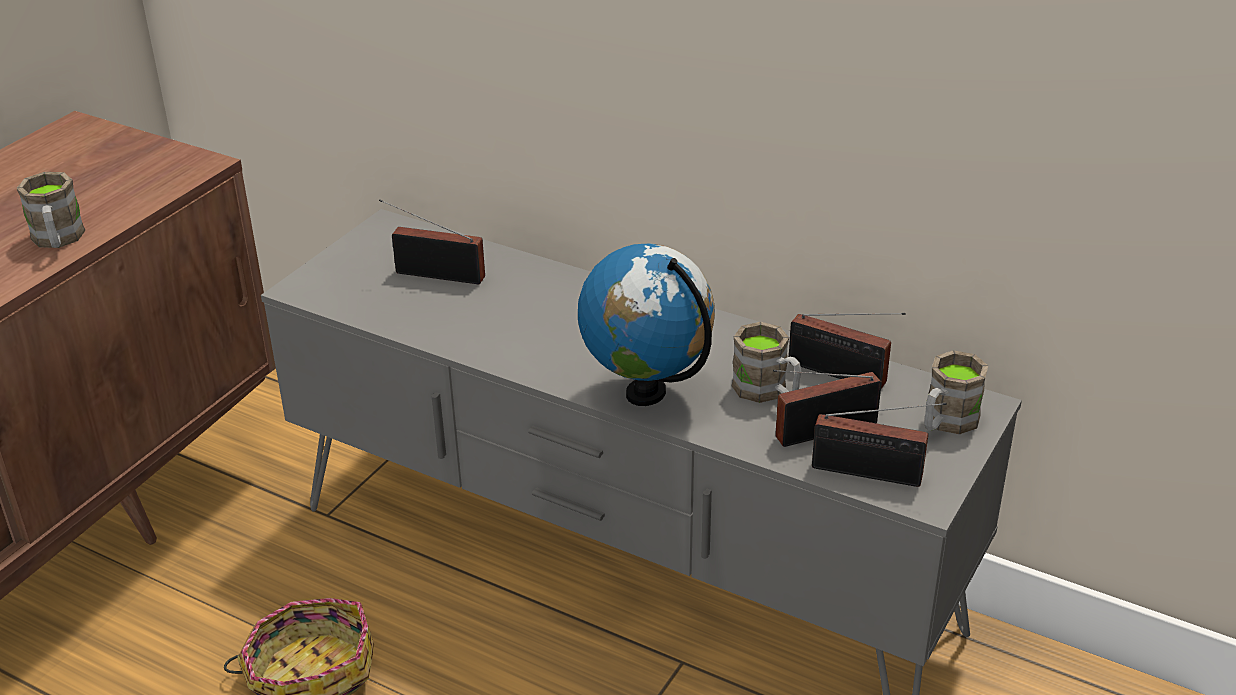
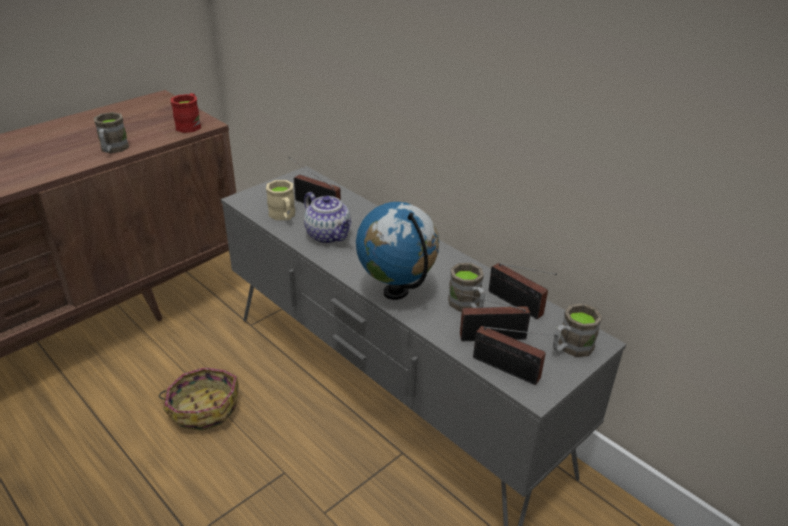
camera: 15 degrees right, 0 degrees up
(171, 170) = (190, 124): none -> red mug
(392, 304) = (283, 216): none -> beige mug
(488, 323) = (329, 236): none -> teapot

